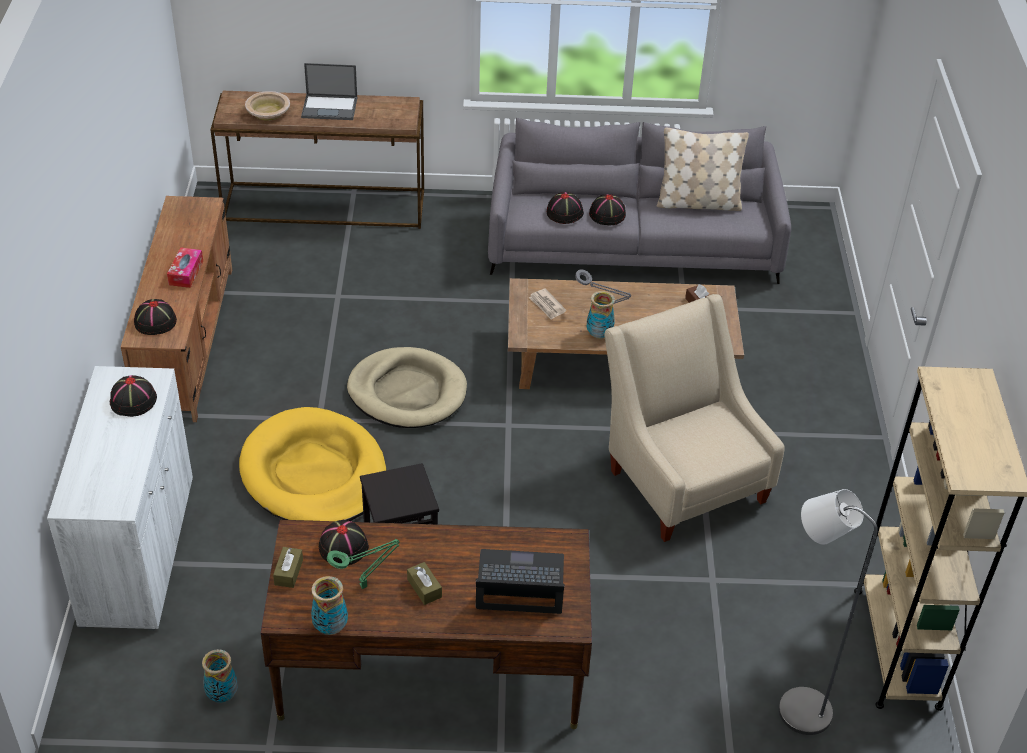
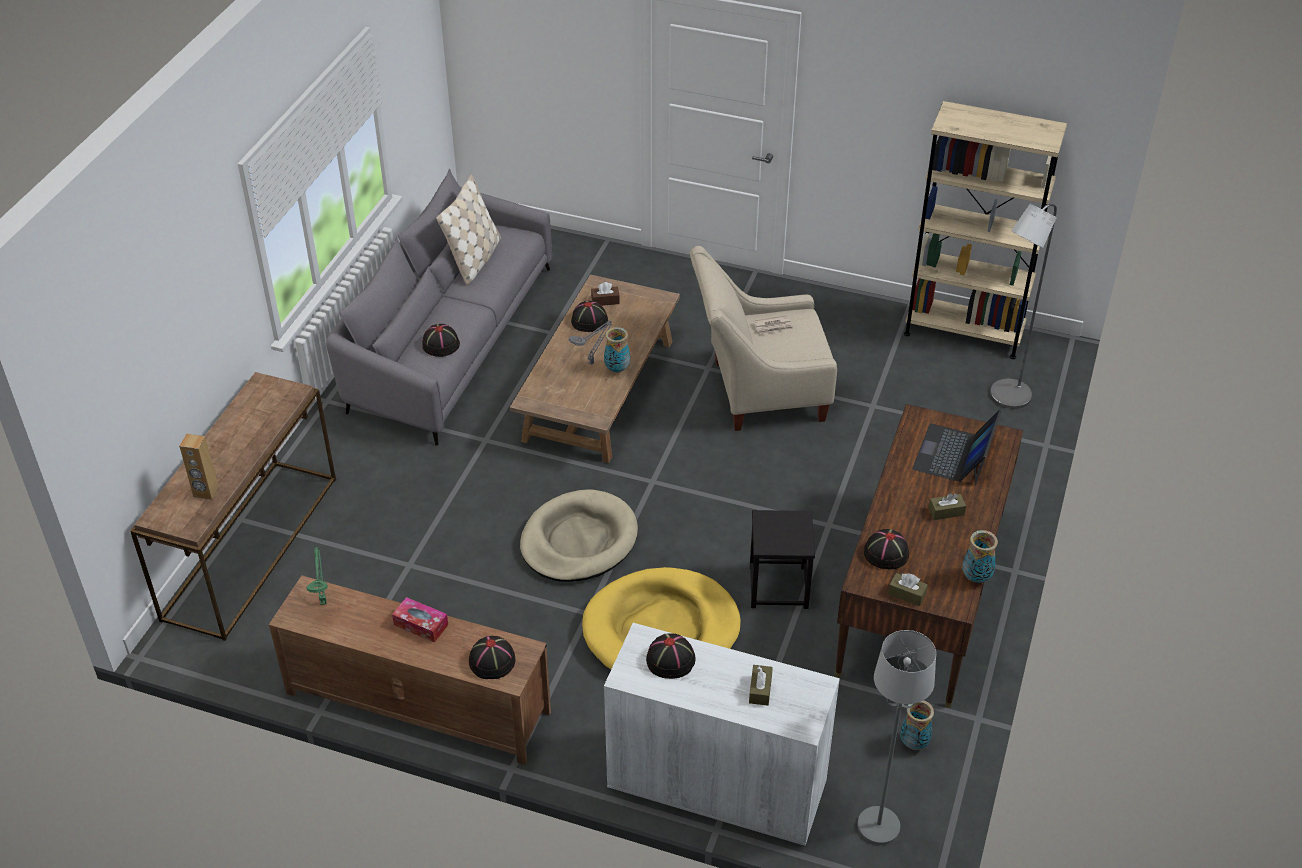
camera: 70 degrees left, 0 degrees up
(108, 466) = (760, 690): none -> brown tissue box
(111, 682) = (878, 827): none -> grey floor lamp
(268, 112) = (206, 492): beige bowl -> brown speaker
(330, 107) = (230, 441): laptop -> none
(365, 585) = (934, 547): green table lamp -> green table lamp (323, 601)
(547, 305) = (561, 391): newspaper -> newspaper (773, 326)
(607, 215) = (460, 318): black hat -> black hat (589, 321)

